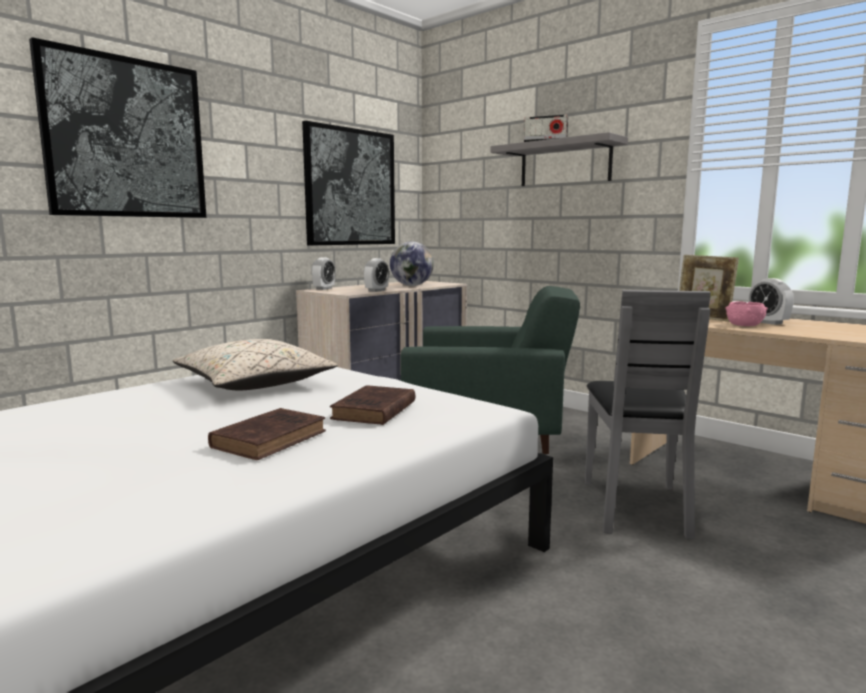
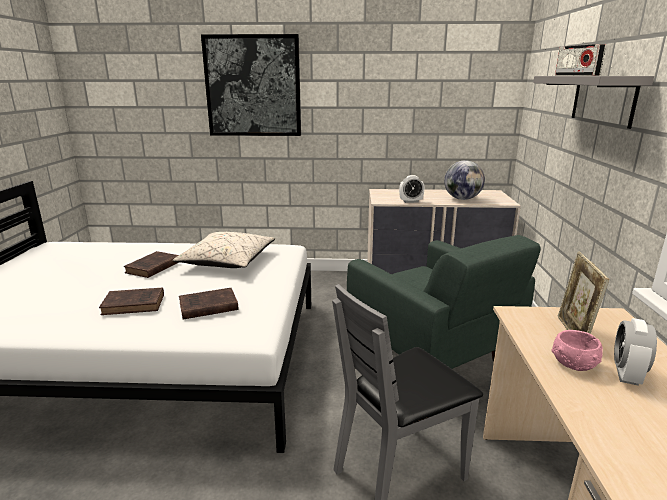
camera: 50 degrees right, 10 degrees up
(162, 413) = (152, 268): none -> brown book
(324, 289) = (388, 191): alarm clock -> none
(350, 187) = (432, 108): picture -> none

